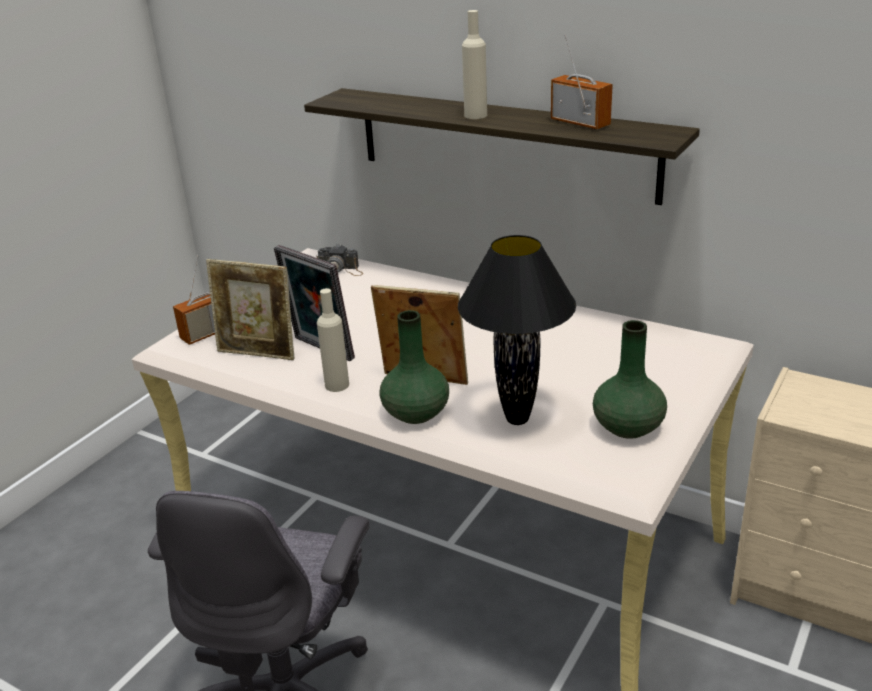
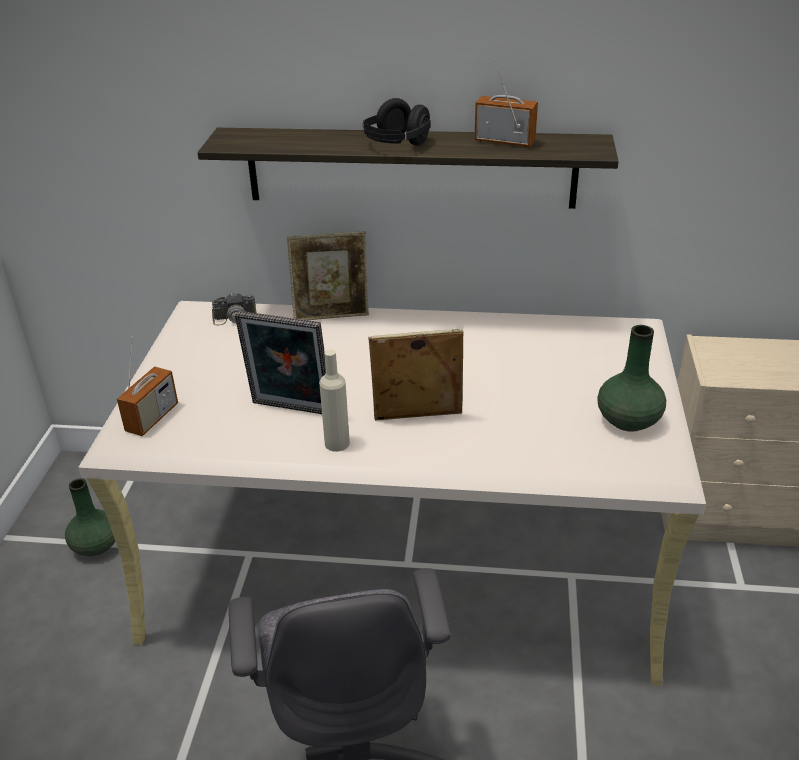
camera: 25 degrees left, 5 degrees up
(258, 353) = (226, 428): picture frame -> picture frame (332, 316)
(415, 413) = (436, 454): green vase -> green vase (95, 546)
(475, 115) = (396, 144): beige bottle -> black headphones
(516, 419) = (530, 436): black table lamp -> none

